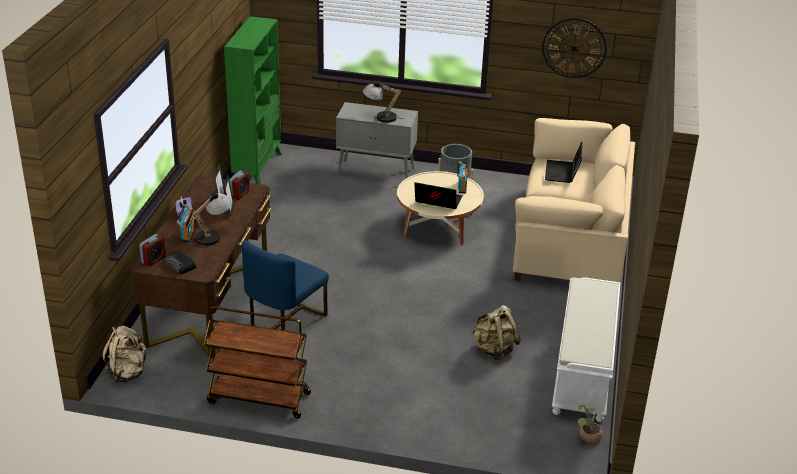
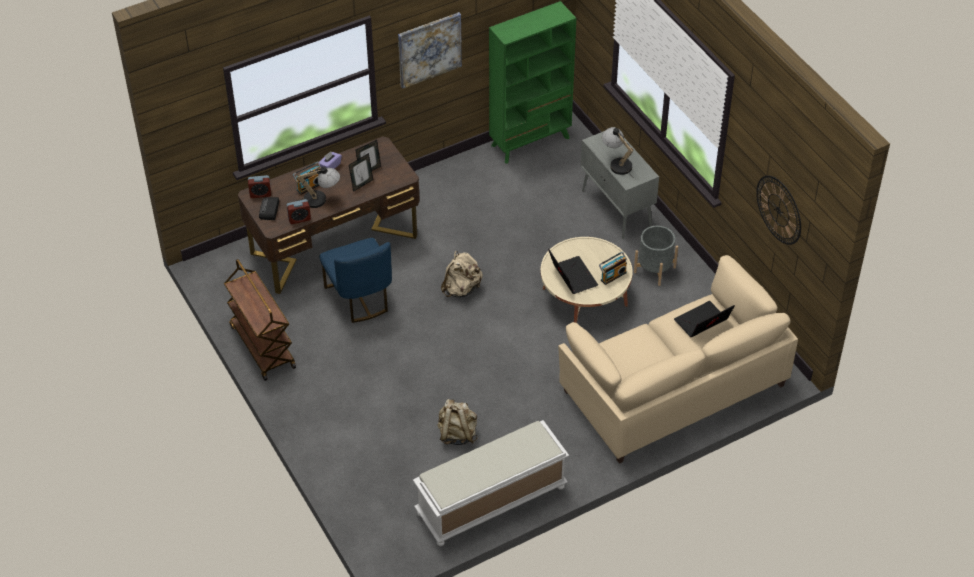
camera: 50 degrees right, 15 degrees up
(127, 373) = (217, 265): beige backpack -> beige backpack (461, 289)
(196, 78) = (429, 49): none -> picture
(239, 194) = (388, 173): alarm clock -> alarm clock (299, 219)
(285, 320) = (359, 298): blue chair -> blue chair turned 105 degrees counterclockwise
(587, 436) = (413, 547): potted plant -> none

